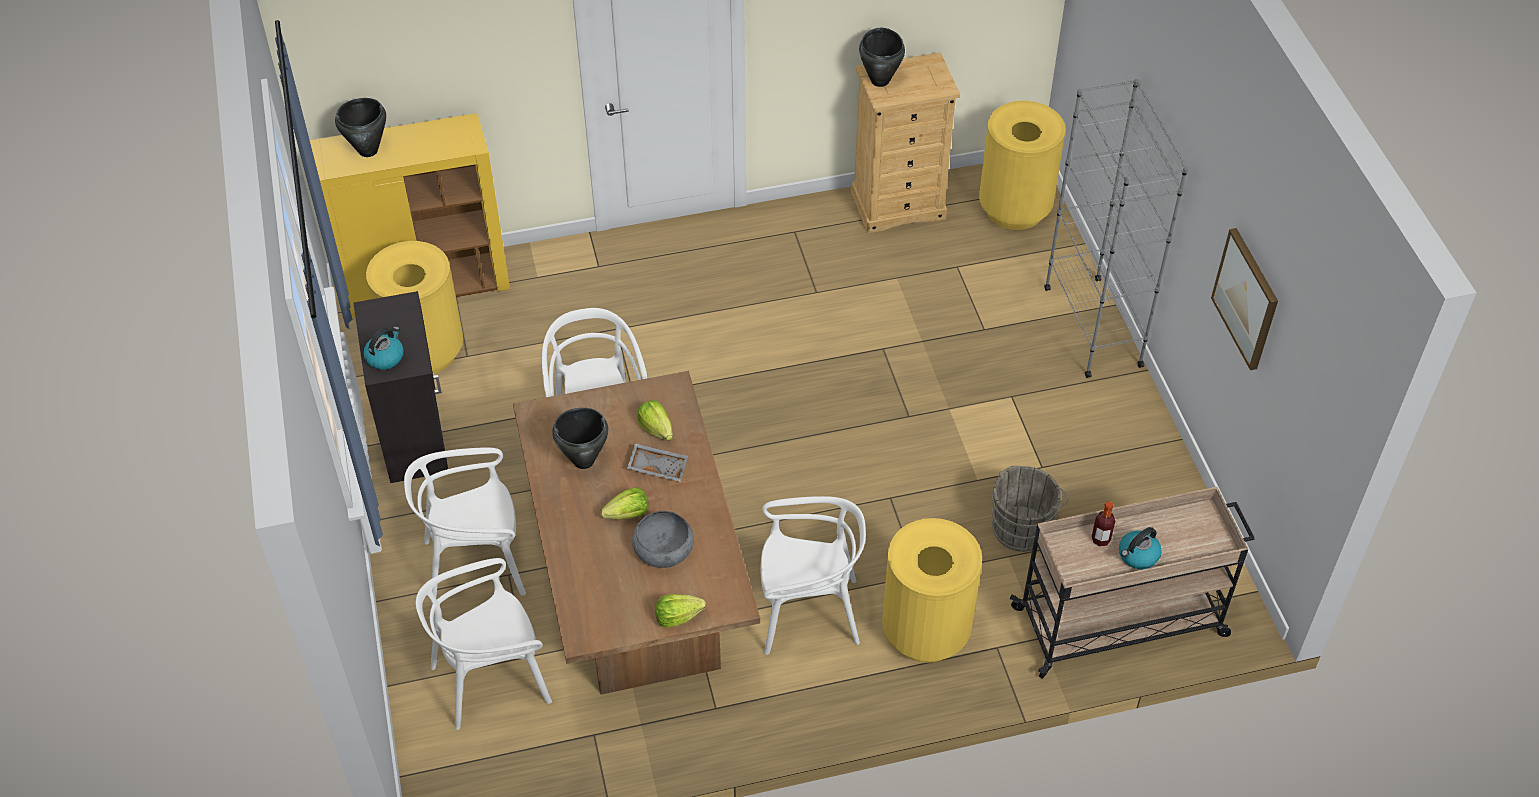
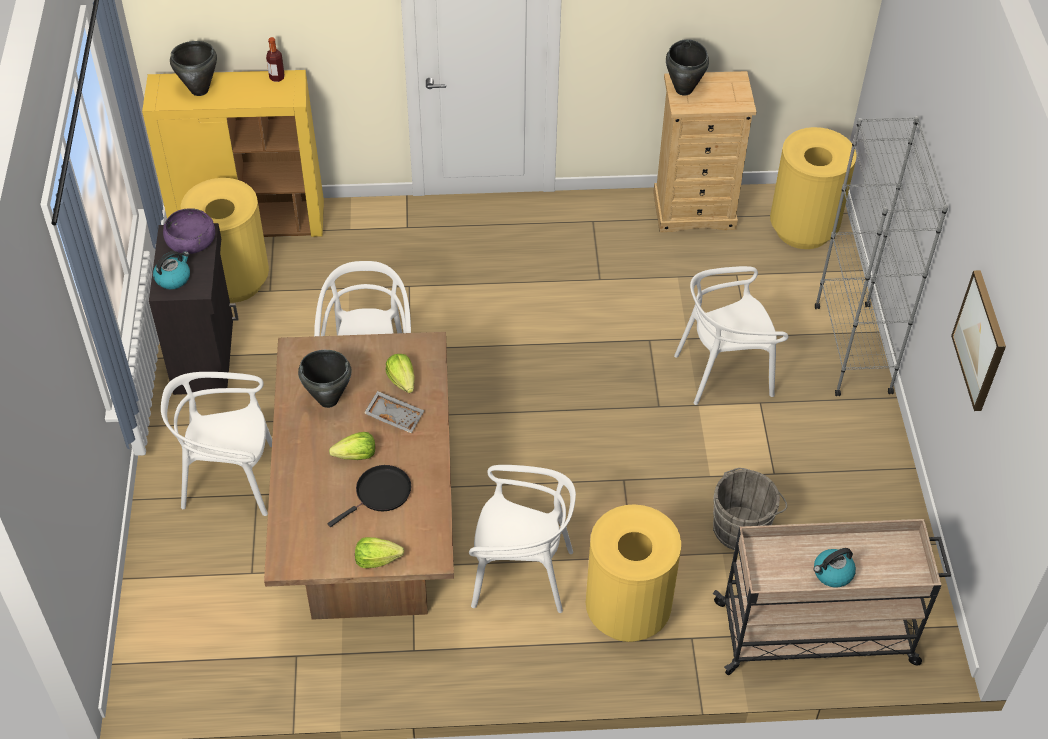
camera: 10 degrees right, 0 degrees up
(393, 314) = (191, 241): none -> purple bowl
(491, 679) = (216, 588): white chair -> white chair (724, 372)
(663, 549) = (380, 493): grey bowl -> black frying pan
(1100, 539) = (799, 552): bottle -> bottle (277, 77)

